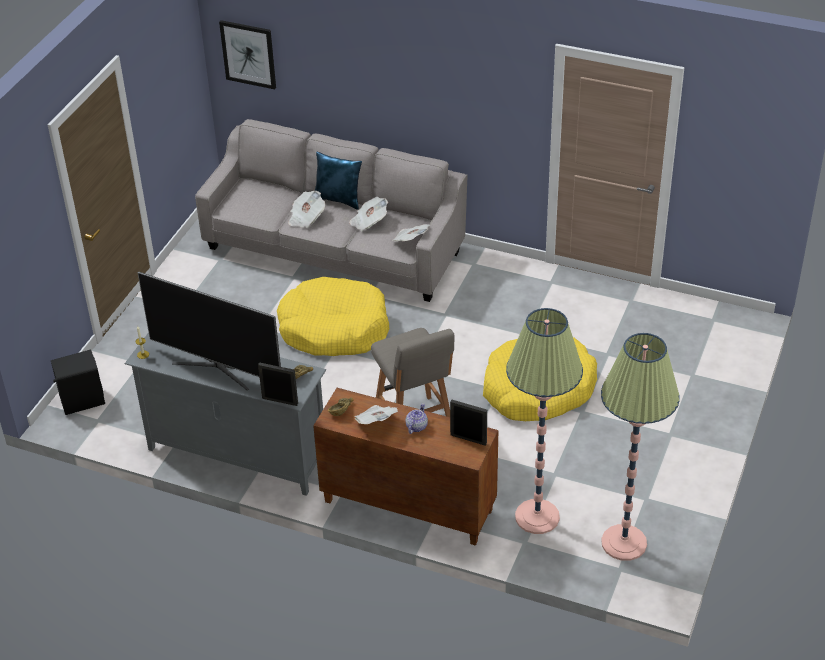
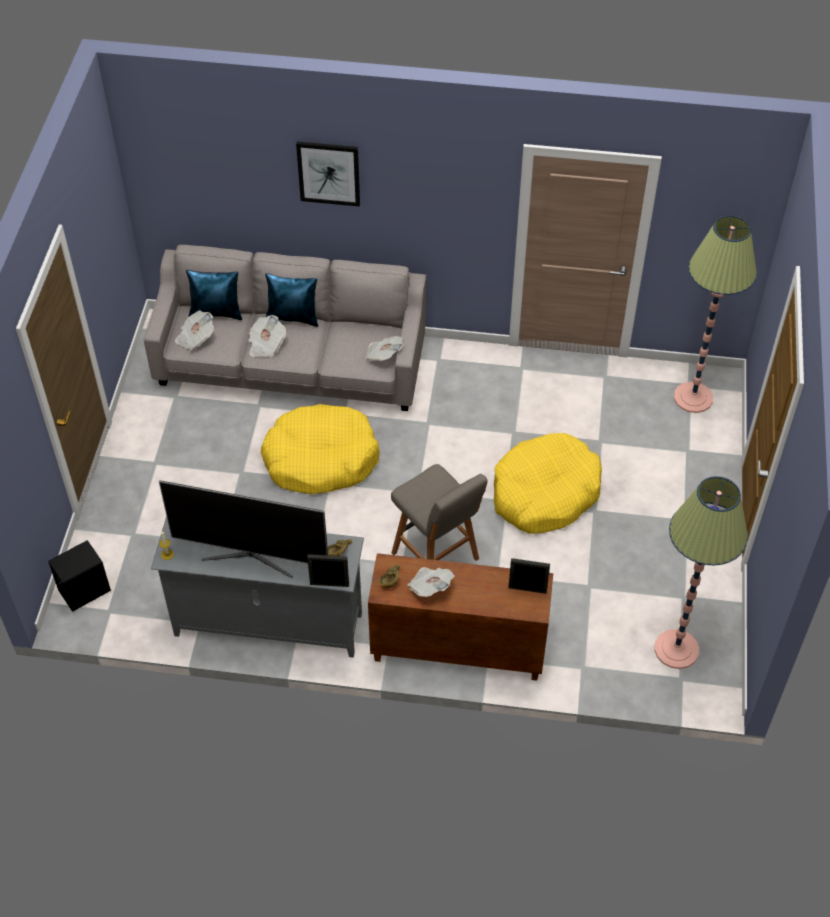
camera: 15 degrees left, 10 degrees up
(248, 54) = (175, 179): picture -> picture (329, 173)
(270, 186) = (216, 312): none -> blue pillow
(369, 222) = (333, 339): newspaper -> newspaper (195, 338)
(416, 426) = (471, 584): teapot -> none
(537, 517) = (586, 637): floor lamp -> floor lamp (693, 397)

